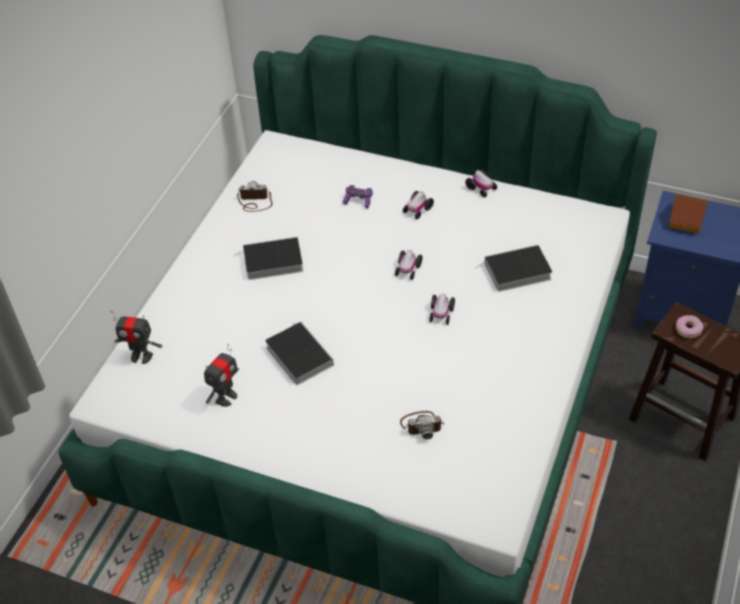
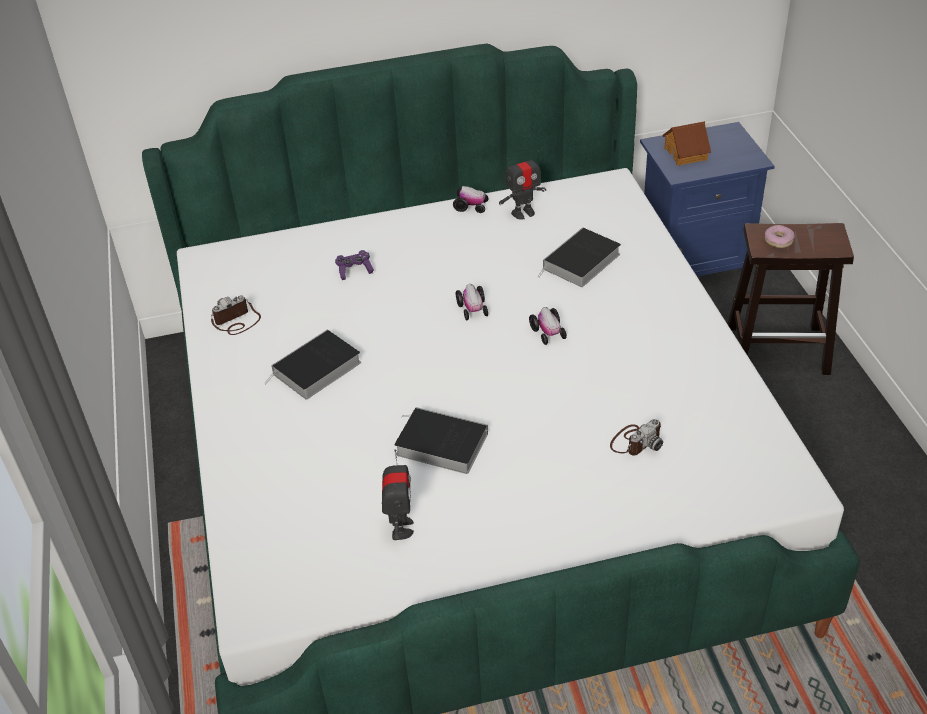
camera: 35 degrees left, 5 degrees down
(141, 356) = (254, 540): toy robot -> toy robot (523, 213)
(417, 210) = (426, 252): toy car -> none

